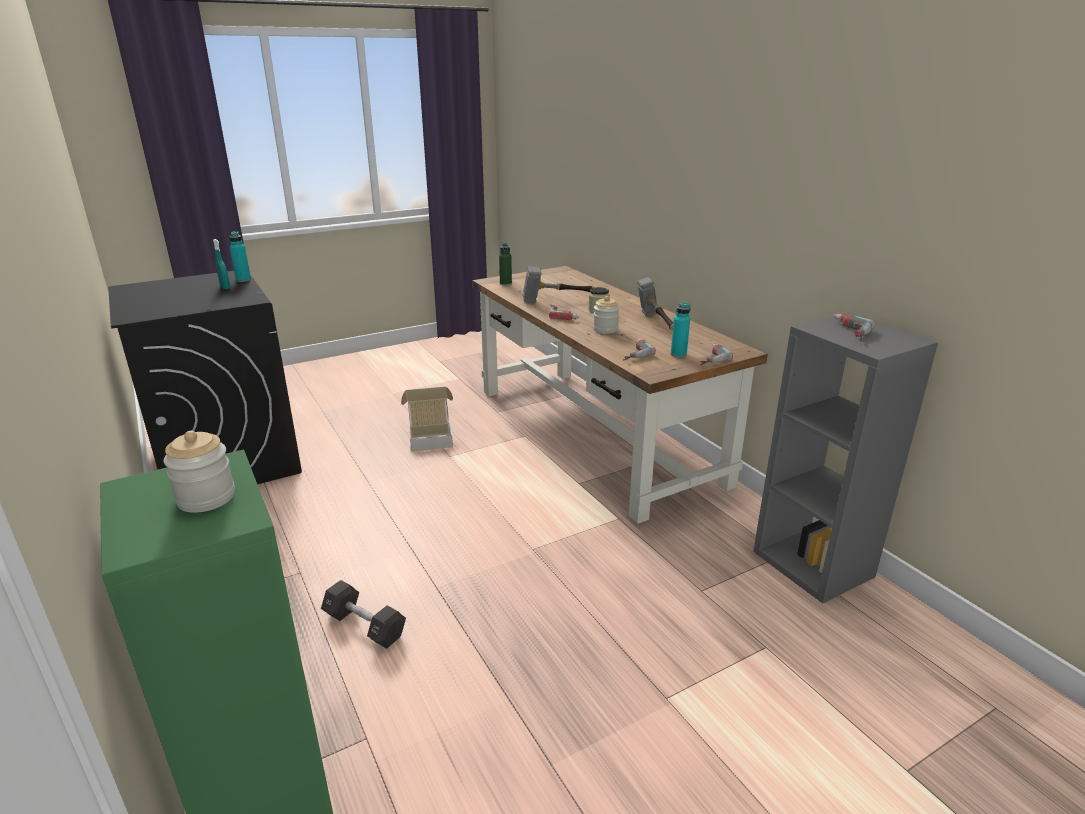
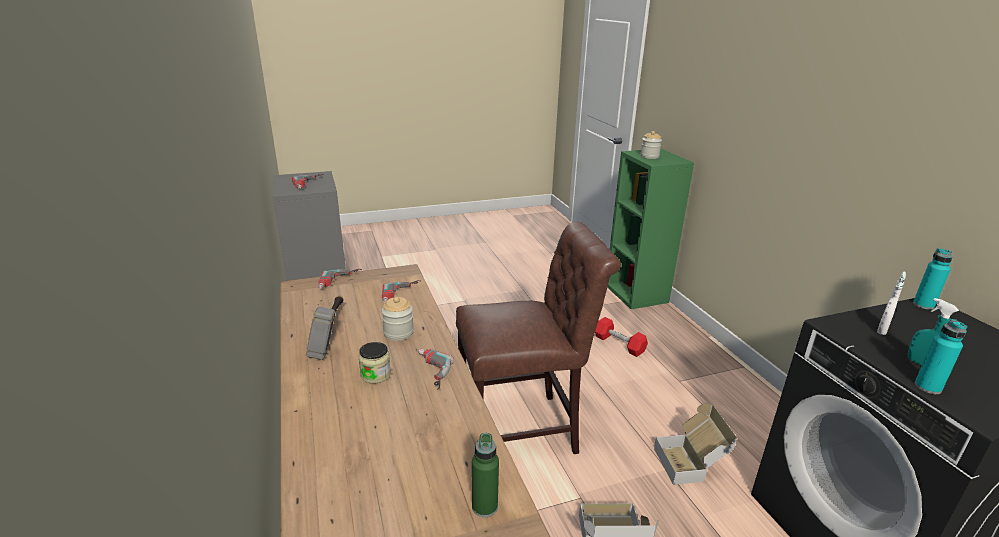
camera: 170 degrees left, 0 degrees up
(217, 300) = (882, 330): none -> white spray bottle
(342, 487) = (690, 463): none -> cardboard box
(364, 625) = (619, 344): black dumbbell -> red dumbbell
(503, 494) = (524, 429): none -> brown chair
(556, 300) = (418, 414): hammer -> none
(678, 354) = (361, 288): turquoise bottle -> turquoise bottle (923, 305)

